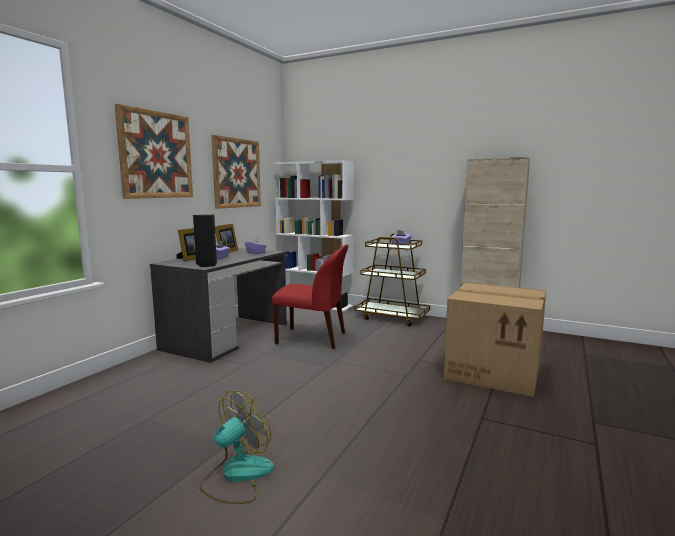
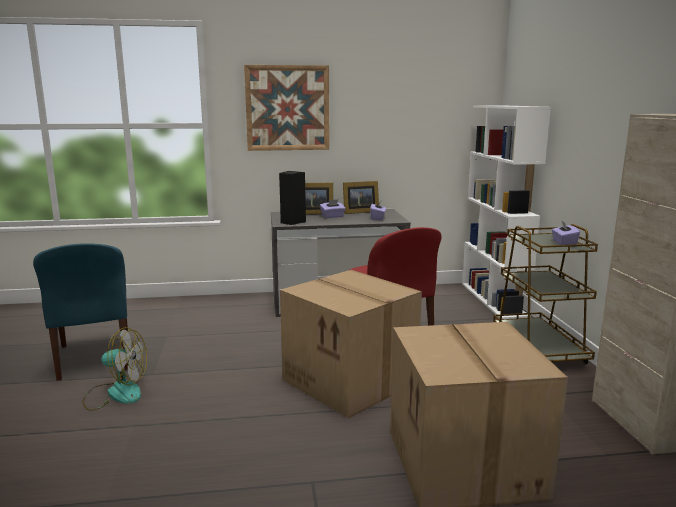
camera: 55 degrees right, 5 degrees up
(119, 475) = (94, 358): none -> blue chair
(237, 173) = (403, 121): picture -> none
(364, 369) = (352, 381): none -> cardboard box

